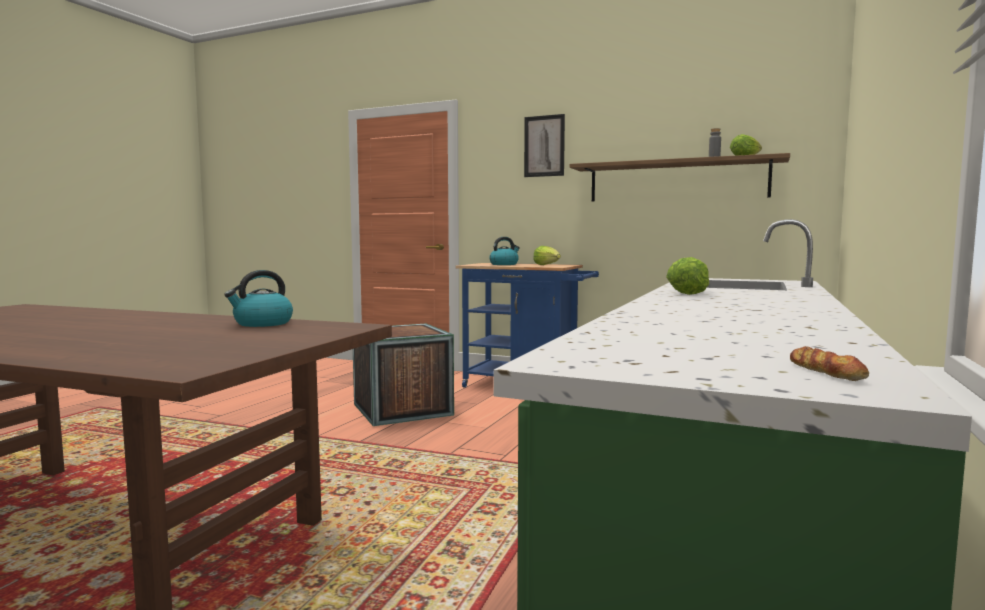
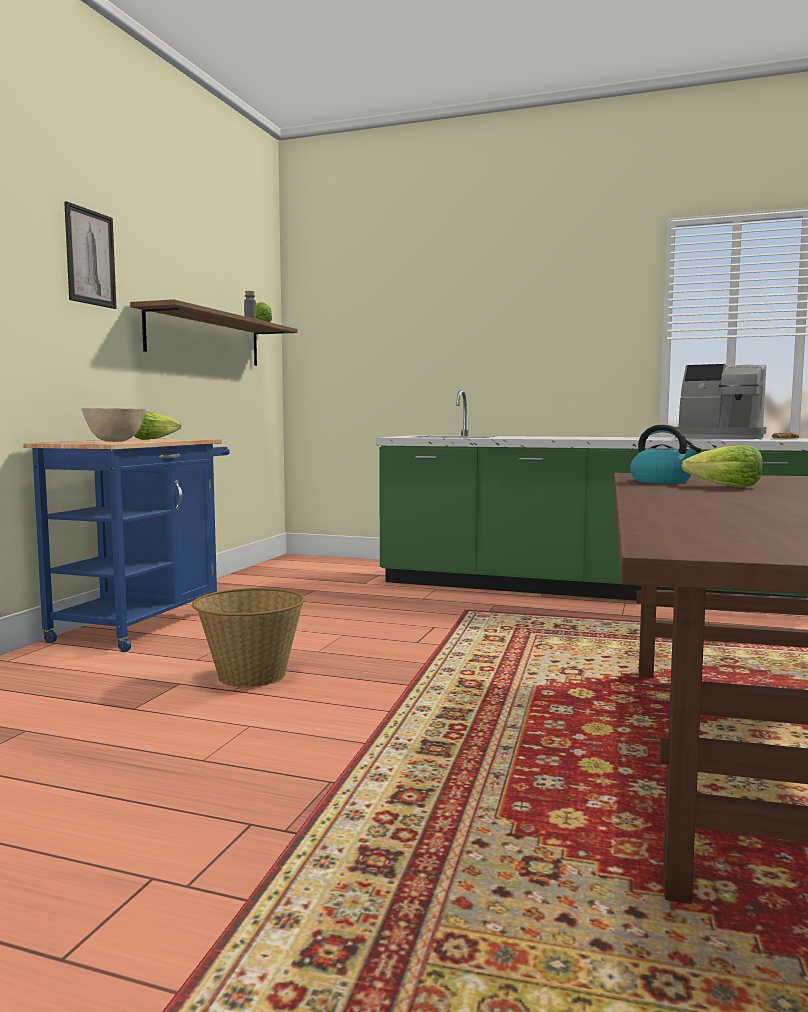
camera: 95 degrees left, 0 degrees up
(402, 409) = (250, 676): crate -> basket
(504, 264) = (115, 441): kettle -> beige bowl
(688, 293) = (537, 438): lettuce -> lettuce (725, 487)
(749, 334) = (718, 438): none -> coffee machine

